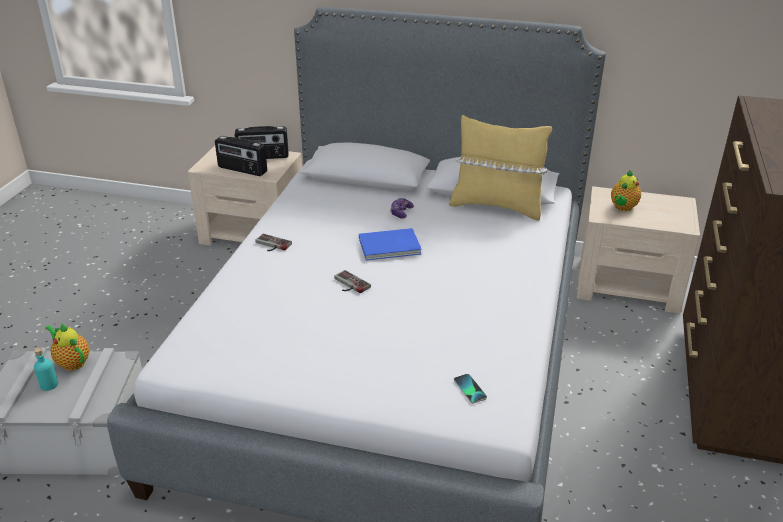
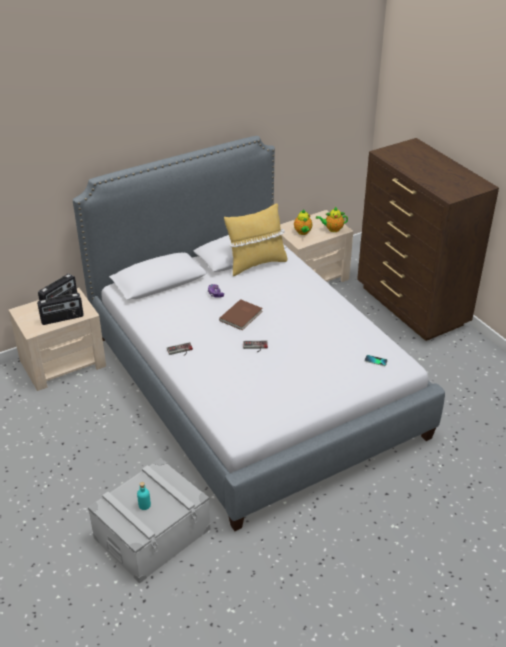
camera: 45 degrees left, 5 degrees up
(72, 362) = (135, 487): teapot -> teapot (332, 229)
(391, 247) = (242, 316): blue book -> brown book

